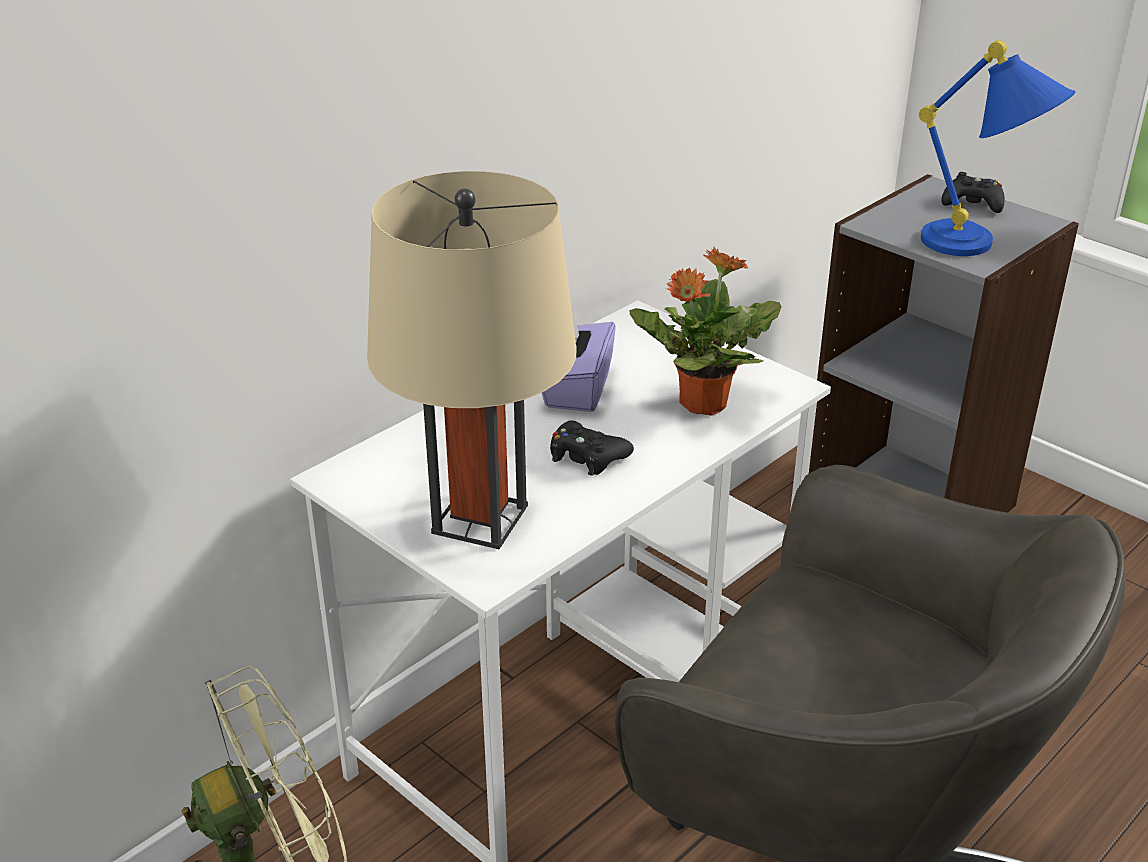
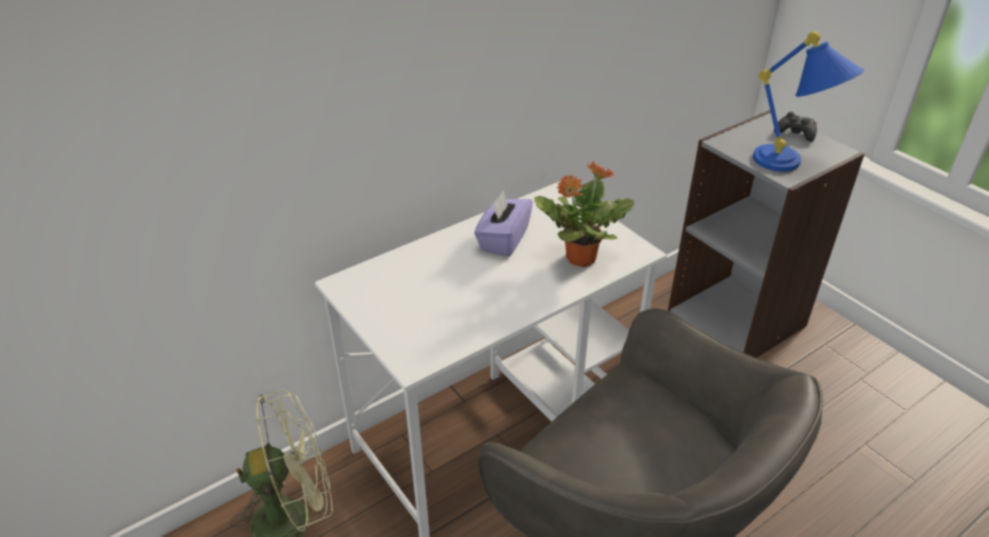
camera: 10 degrees right, 5 degrees up
(480, 519) = (419, 323): beige table lamp -> none
(587, 456) = (497, 287): black game controller -> none

